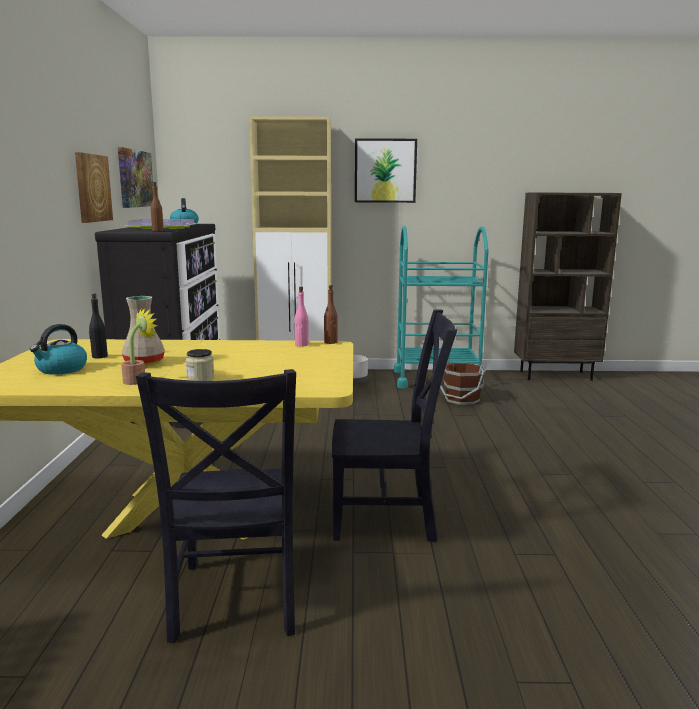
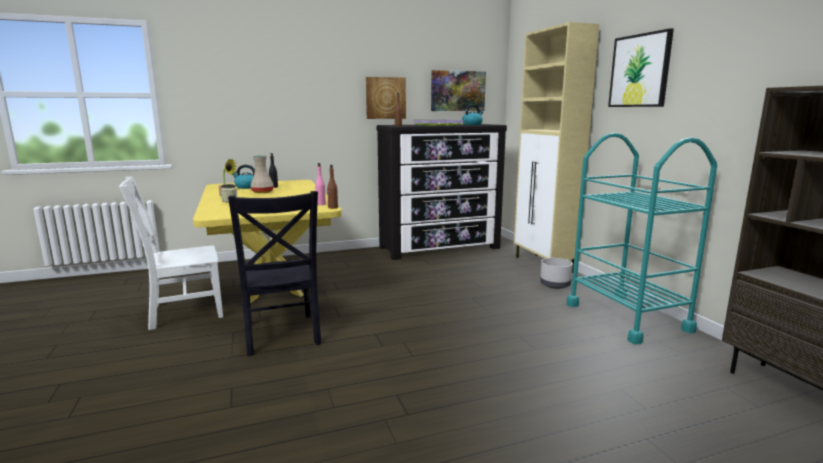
camera: 70 degrees right, 0 degrees up
(235, 602) = (182, 312): black chair -> white chair
(461, 399) = (575, 336): brown bucket -> none

